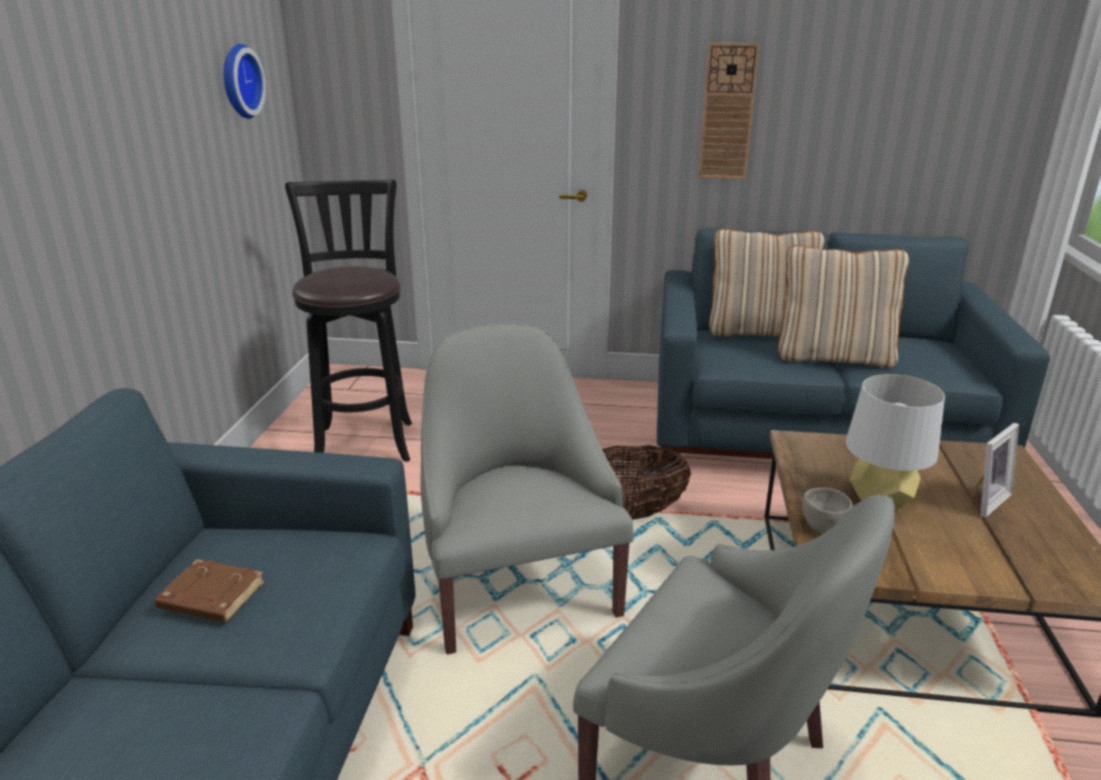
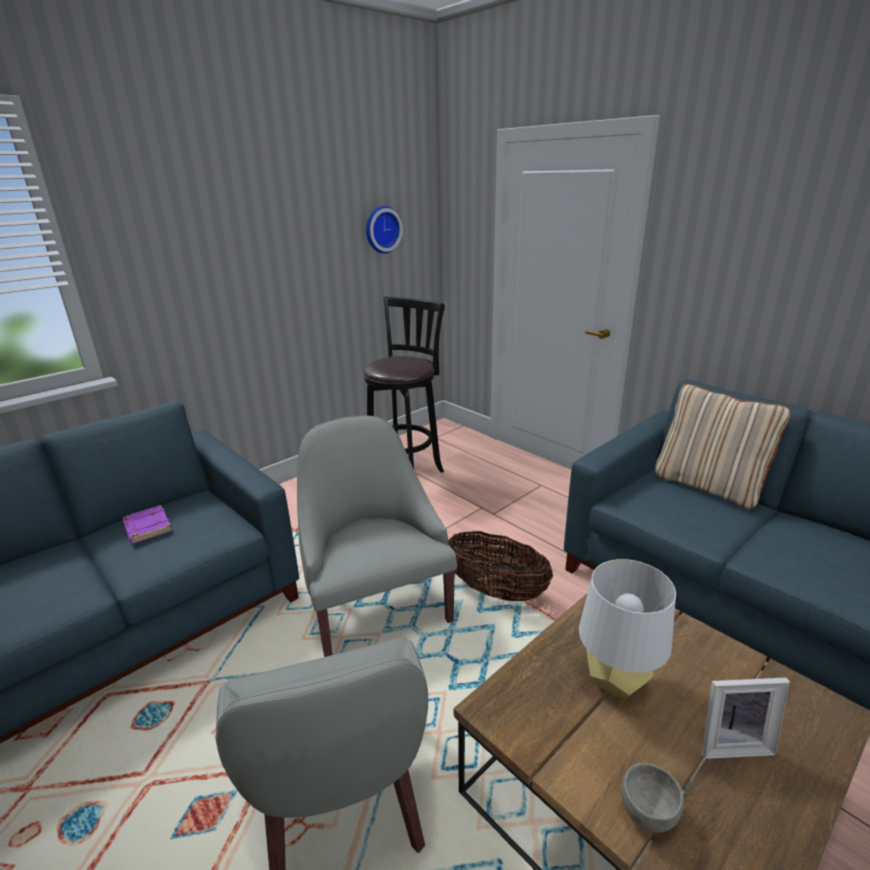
camera: 40 degrees right, 0 degrees up
(210, 597) = (147, 528): brown book -> purple book
(518, 588) = (376, 606): grey armchair -> grey armchair turned 45 degrees counterclockwise
(727, 112) = (737, 277): wall clock -> none
(824, 525) = (534, 673): grey bowl -> grey bowl (649, 813)
(833, 357) = (745, 533): beige pillow -> none

